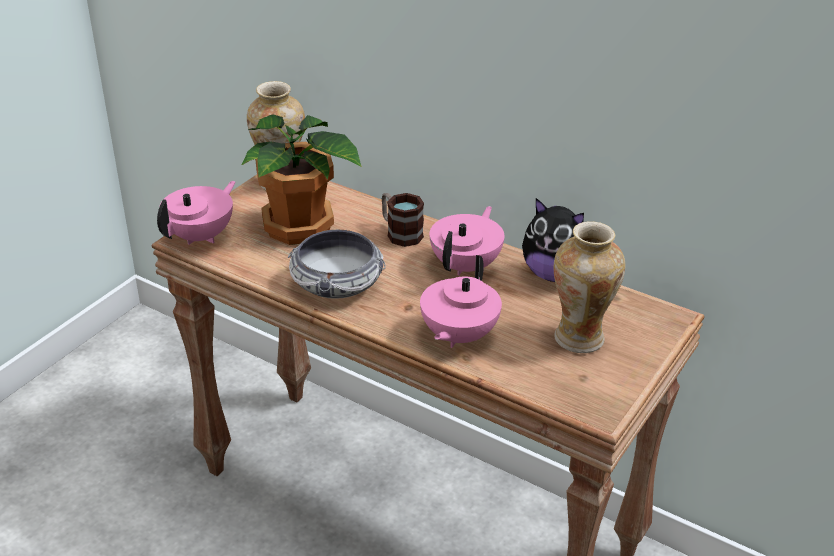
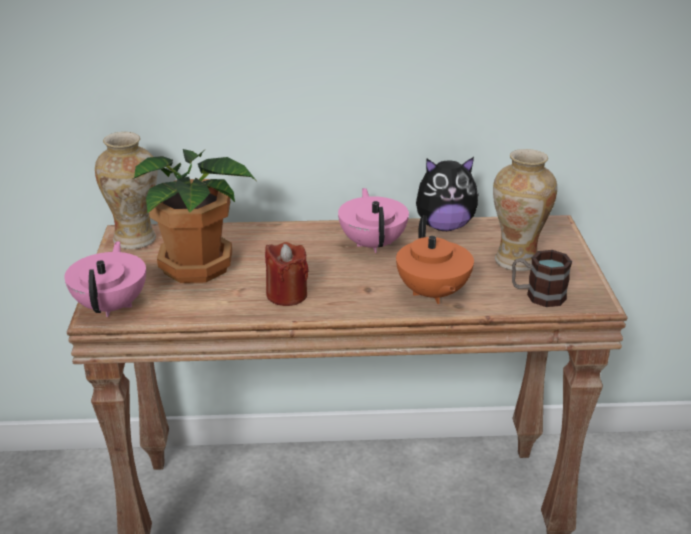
camera: 35 degrees left, 5 degrees down
(337, 283) = (287, 295): bowl -> red candle
(400, 233) = (290, 240): mug -> mug (537, 295)
(458, 336) = (432, 294): pink teapot -> orange teapot

